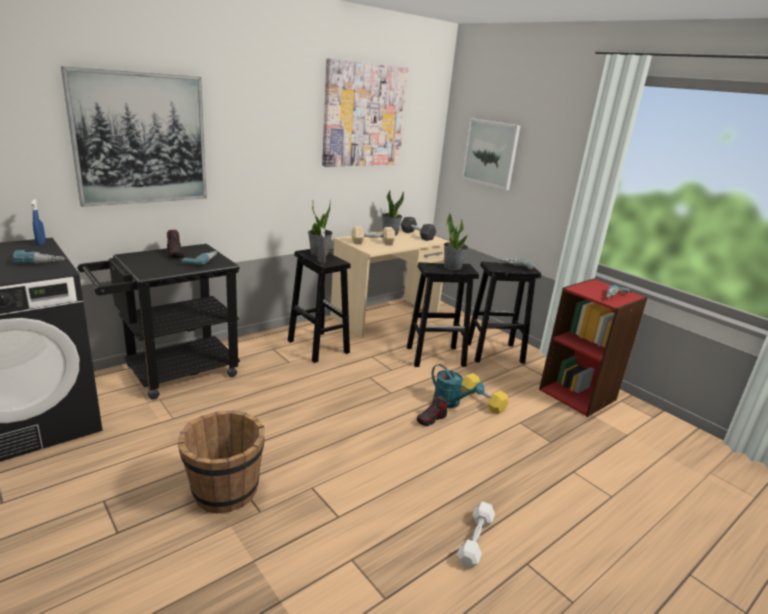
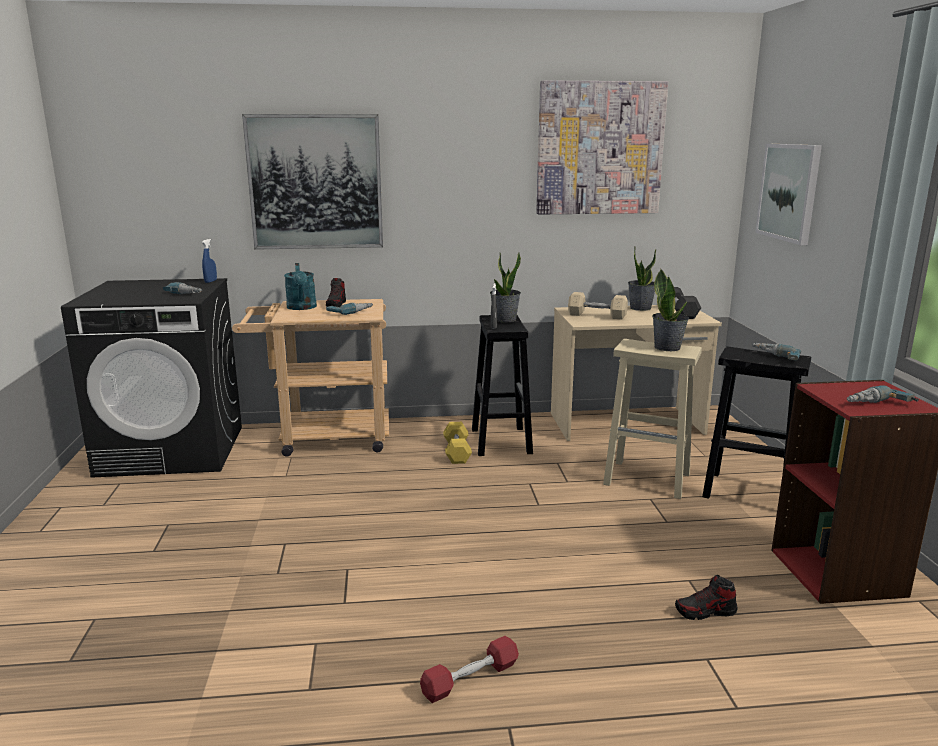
camera: 35 degrees right, 5 degrees down
(172, 374) = (324, 438): black cart -> beige cart
(224, 491) = (265, 547): brown bucket -> none
(431, 419) = (560, 543): shoe -> shoe (705, 612)
(436, 356) = (648, 479): black stool -> beige stool
(451, 403) = (608, 533): turquoise watering can -> turquoise watering can (302, 308)
(475, 540) = (470, 679): white dumbbell -> red dumbbell
(482, 401) = (659, 542): yellow dumbbell -> yellow dumbbell (457, 452)

